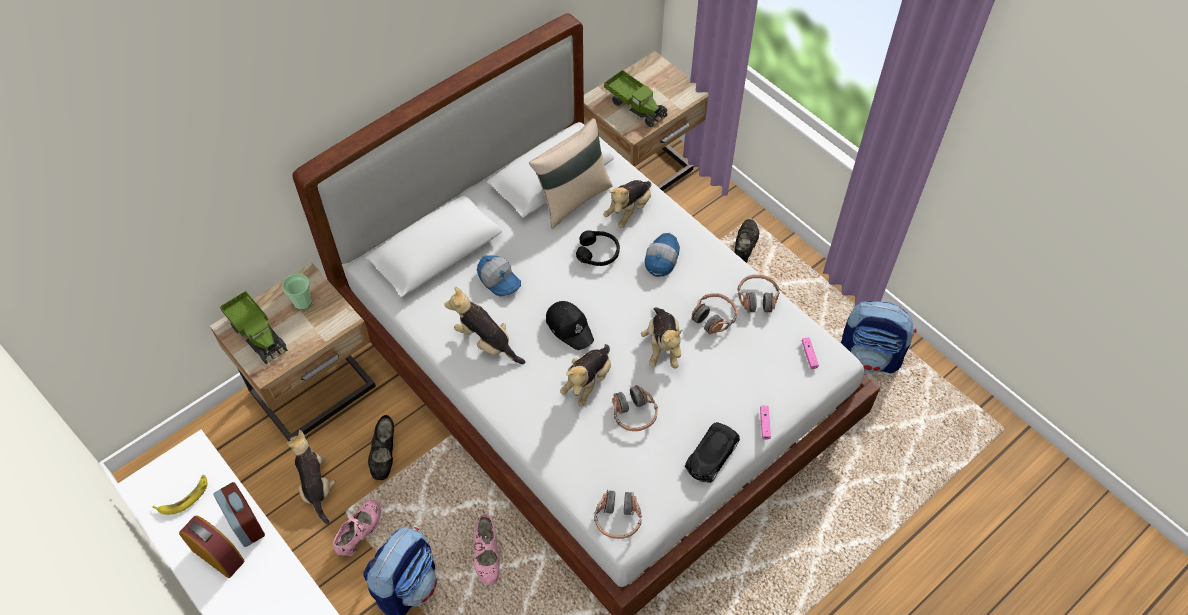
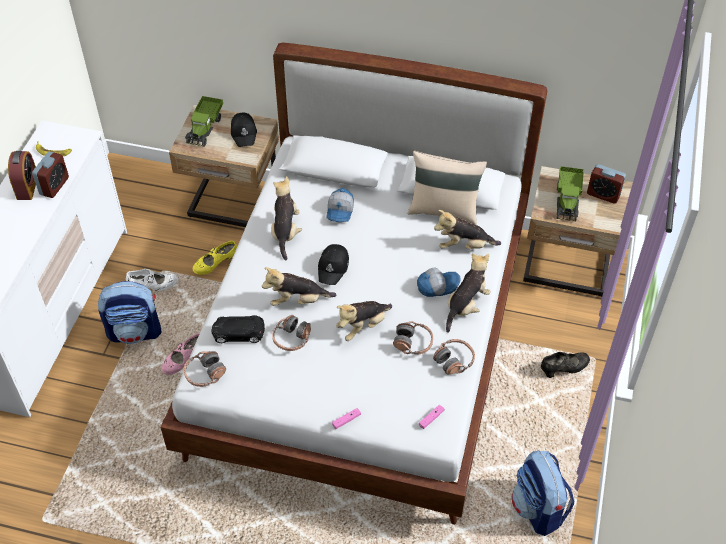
camera: 55 degrees right, 5 degrees down
(303, 302) = (244, 133): cup -> black cap
(316, 486) = (169, 246): plush toy -> plush toy (466, 306)
(360, 533) = (154, 287): pink shoe -> white shoe
(384, 455) = (216, 265): black shoe -> yellow shoe
(598, 253) = (410, 249): black headphones -> none
(651, 79) = (603, 194): none -> alarm clock
(711, 456) = (293, 401): black toy car -> black toy car (238, 333)

